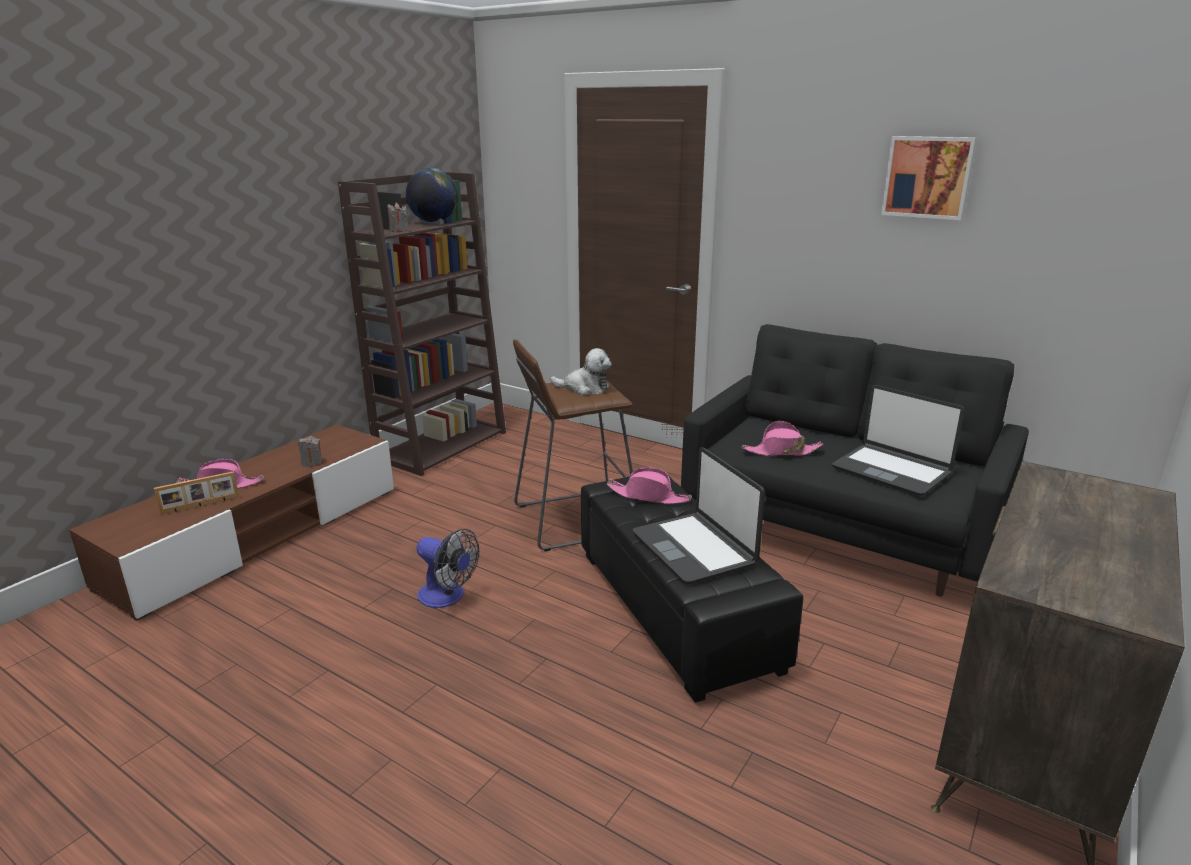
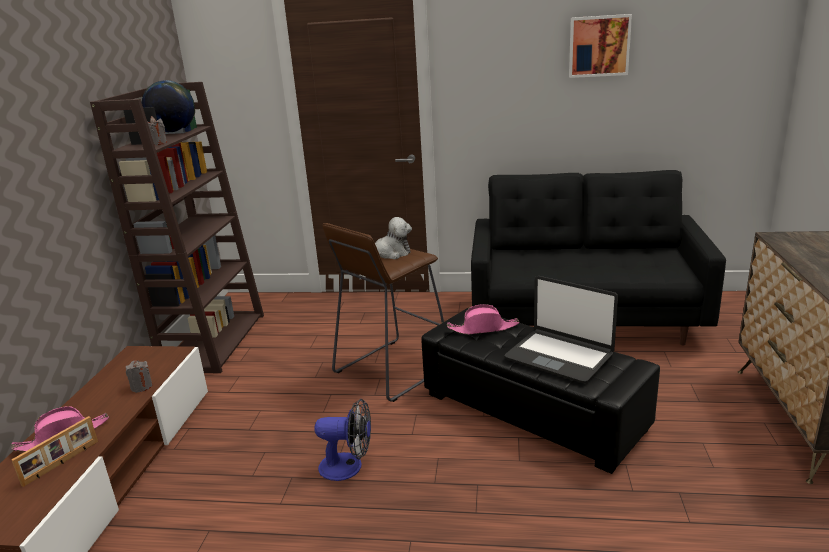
camera: 25 degrees left, 0 degrees up
(781, 451) = (547, 269): pink hat -> none
(891, 470) = (630, 264): laptop -> none

